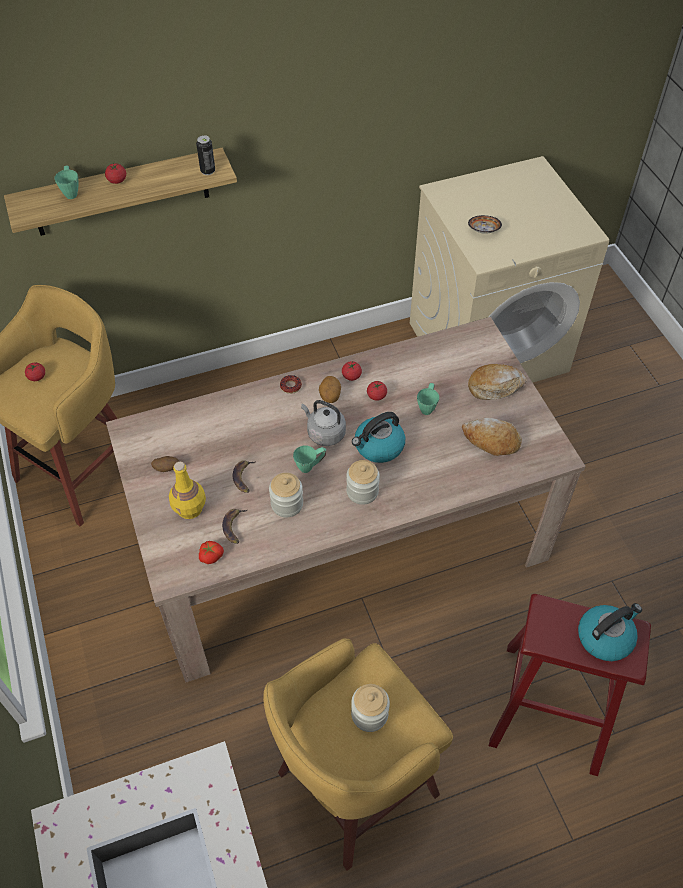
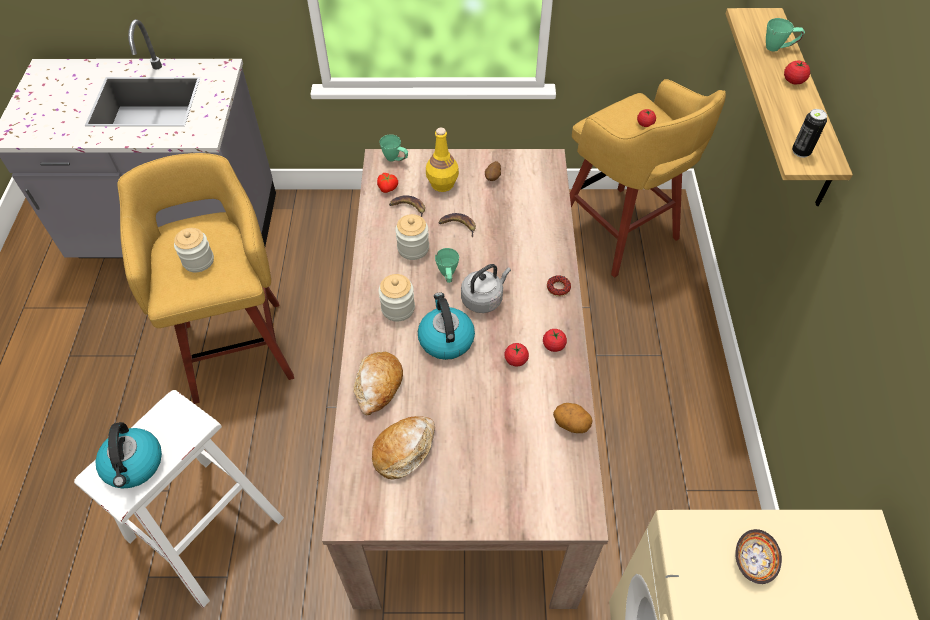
camera: 110 degrees right, 0 degrees up
(329, 396) = (531, 317): potato -> potato (571, 424)
(427, 406) = (481, 404): green mug -> green mug (395, 159)
(495, 386) = (482, 490): bread -> bread (378, 386)
(550, 707) = (205, 528): red stool -> white stool

